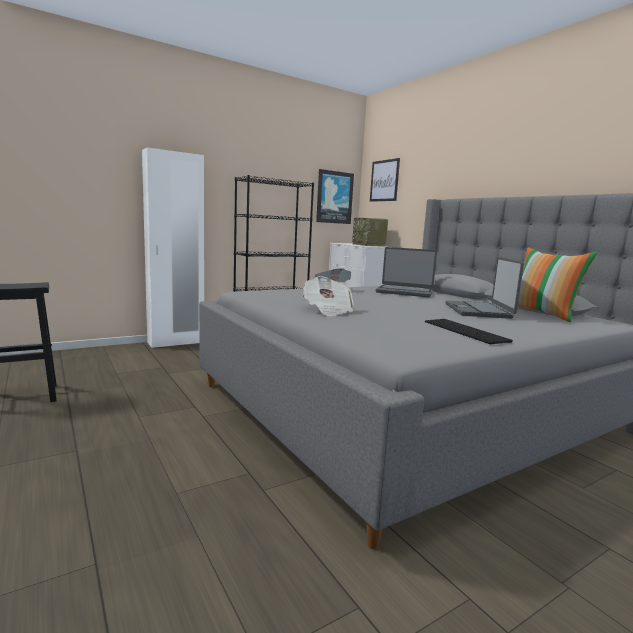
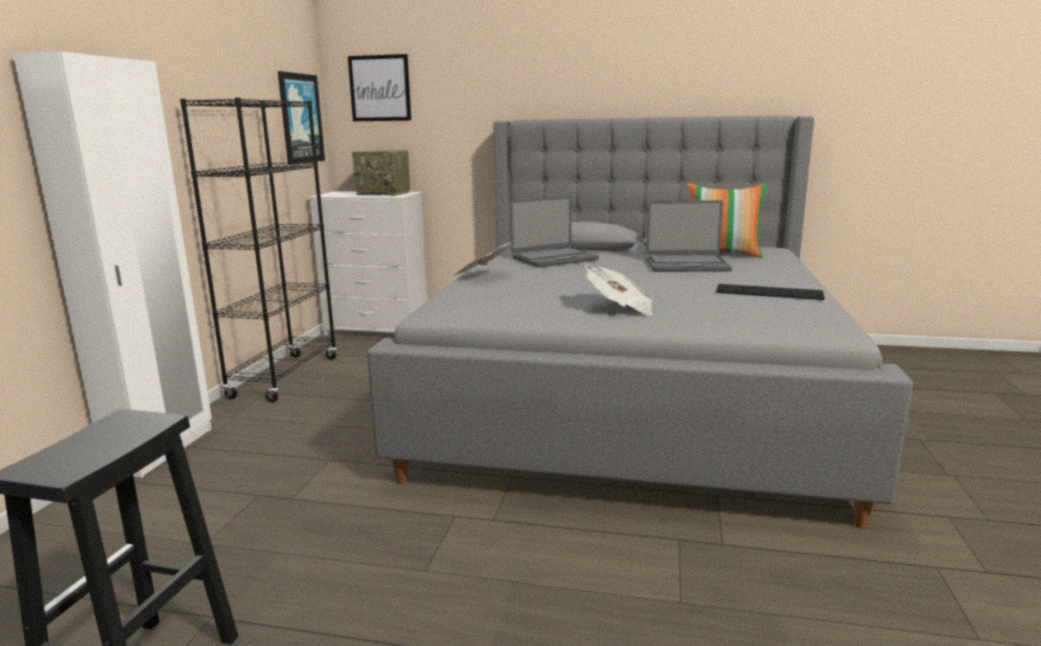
camera: 45 degrees left, 5 degrees up
(478, 311) = (686, 265): laptop -> laptop turned 45 degrees counterclockwise

